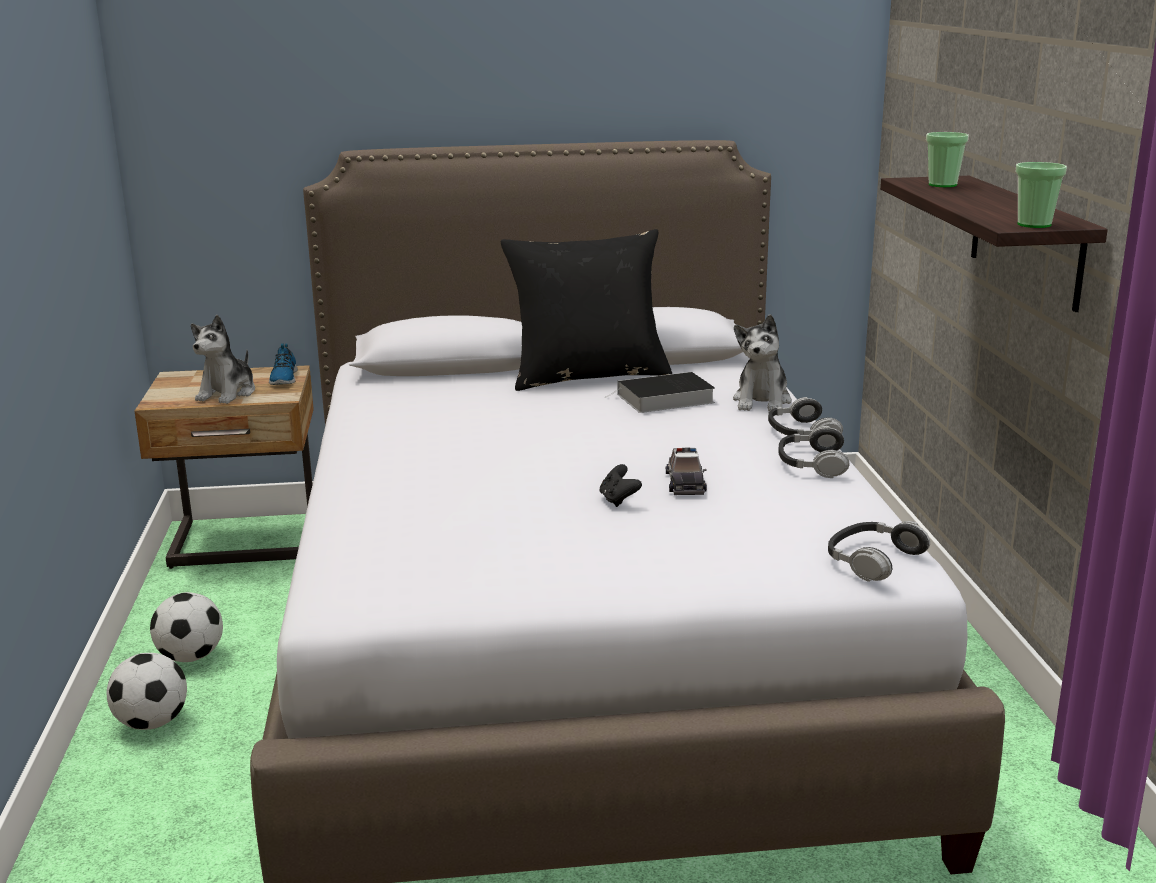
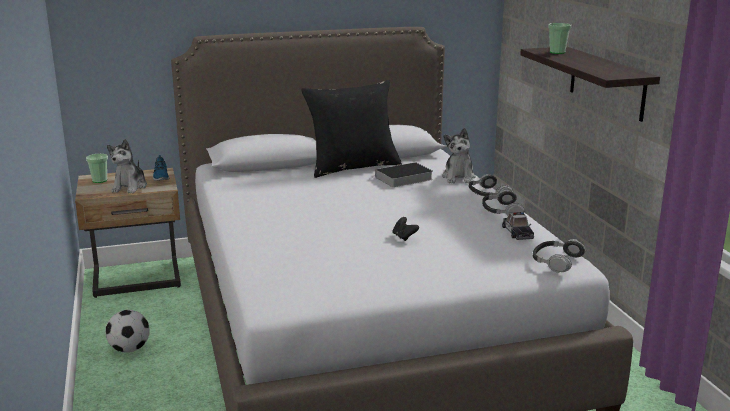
camera: 10 degrees left, 0 degrees up
(151, 723) = (120, 389): football -> none
(685, 483) = (437, 225): toy car -> toy car (517, 232)
(1034, 224) = (621, 75): cup -> cup (99, 180)

